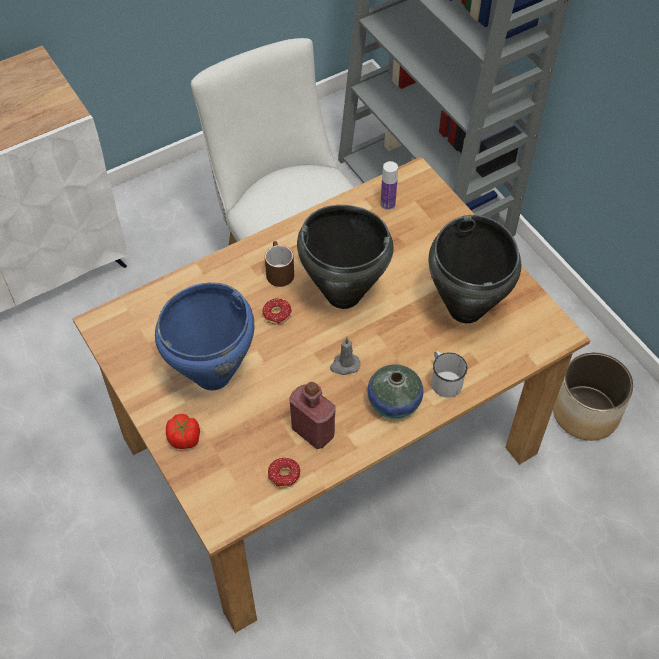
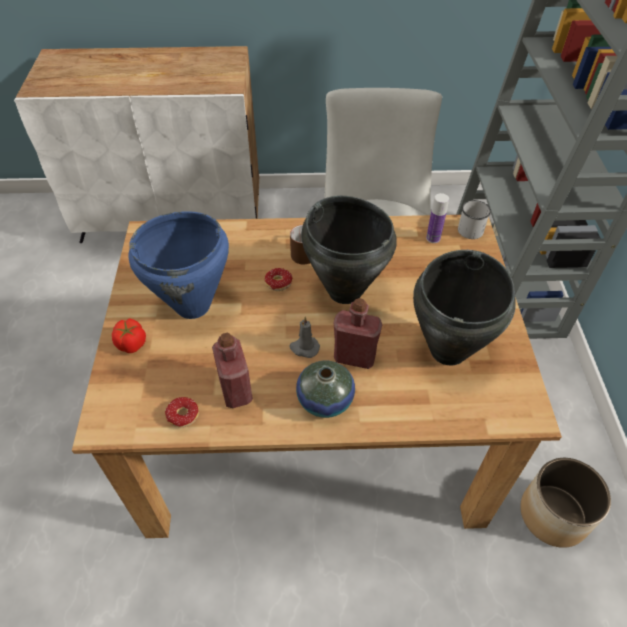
camera: 30 degrees right, 5 degrees down
(393, 352) = (354, 357): none -> red bottle
(444, 380) = (385, 403): white mug -> white mug (470, 227)

